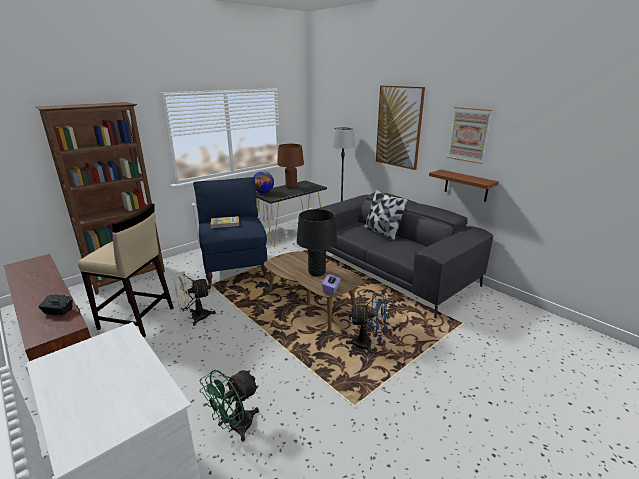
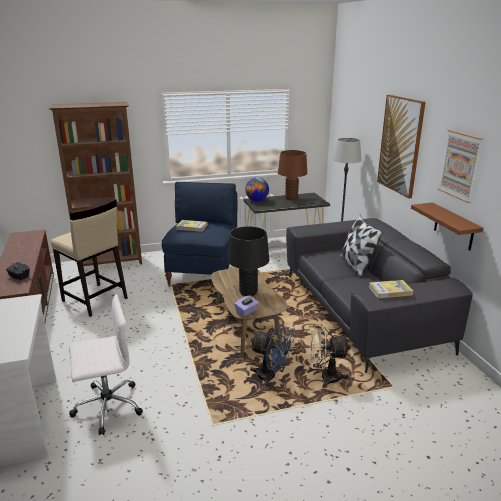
camera: 25 degrees right, 0 degrees up
(195, 317) = (138, 310): beige fan -> beige fan (325, 377)
(235, 427) = (107, 407): green fan -> white office chair
(443, 244) = (390, 291): none -> book

